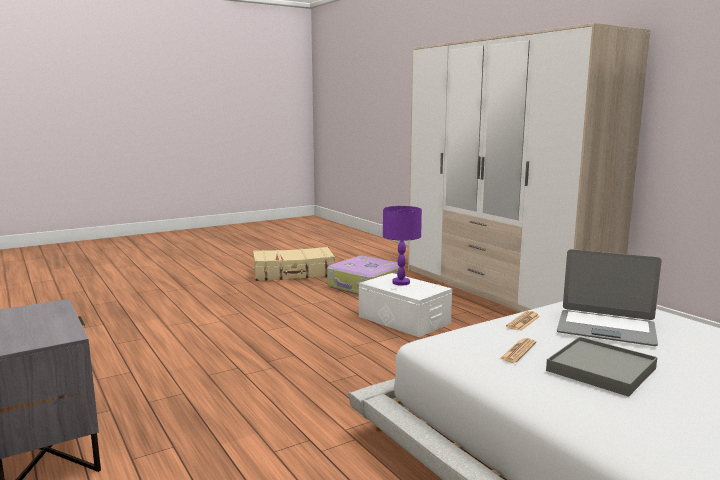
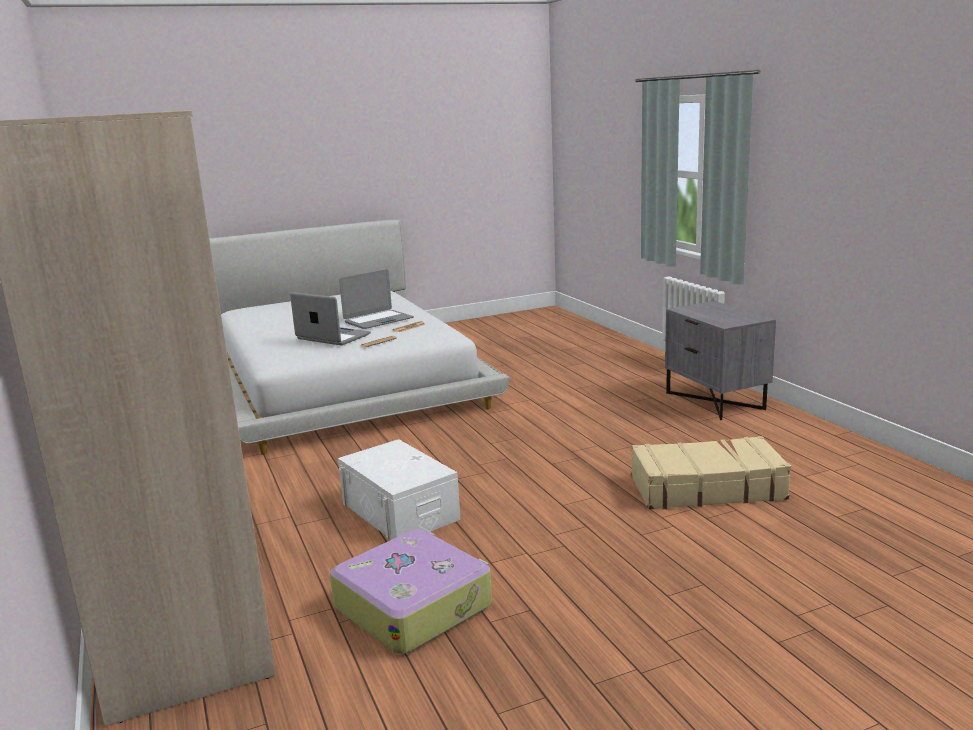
camera: 170 degrees left, 5 degrees up
(294, 273) = (565, 678): beige suitcase -> beige suitcase (706, 488)
(400, 283) = (397, 469): purple table lamp -> none
(601, 370) = (378, 320): grey tray -> laptop

